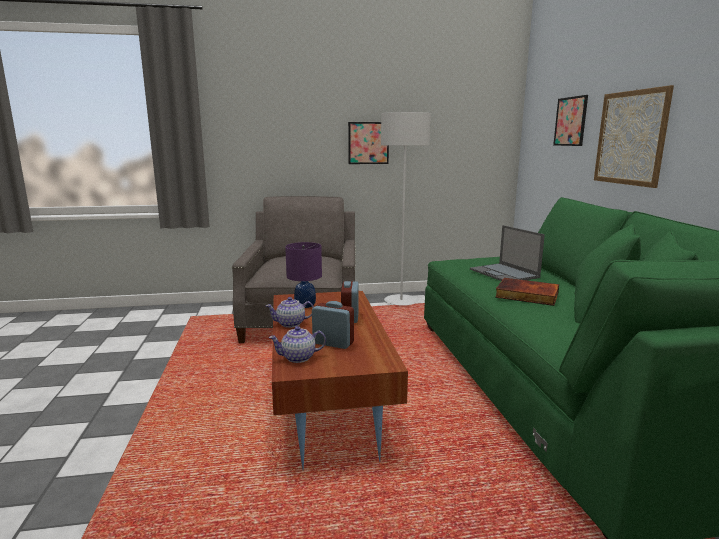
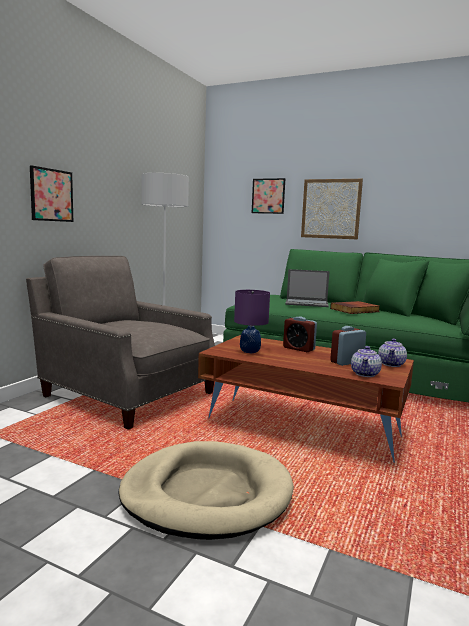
camera: 55 degrees left, 5 degrees down
(166, 400) = (206, 494): none -> beige dog bed
(291, 324) = (288, 362): teapot -> teapot (391, 364)
(368, 143) = (120, 201): picture -> picture (51, 195)

